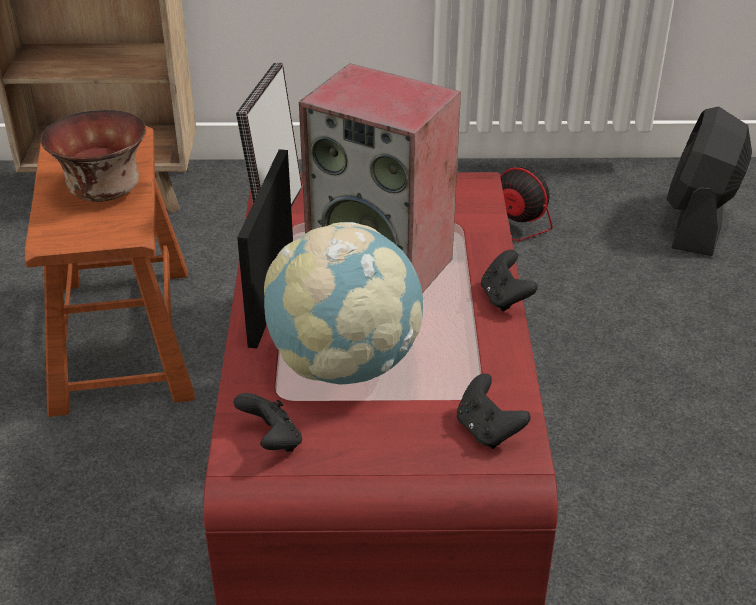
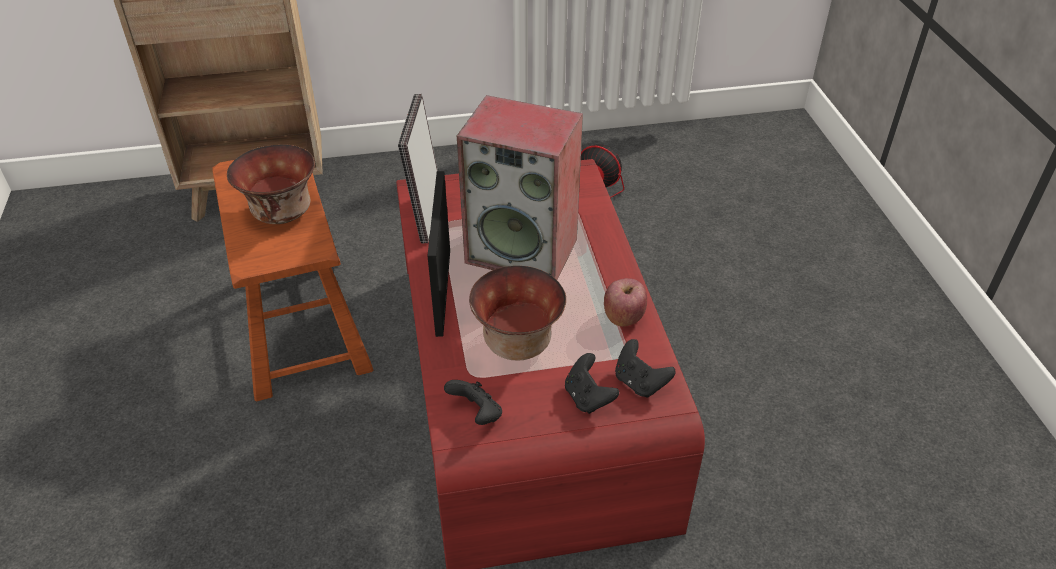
camera: 10 degrees left, 5 degrees up
(345, 365) = (516, 341): globe -> bowl
(487, 352) = (623, 317): none -> apple
(505, 298) = (625, 269): black game controller -> black game controller (588, 398)
(698, 222) = (733, 172): black fan -> none

